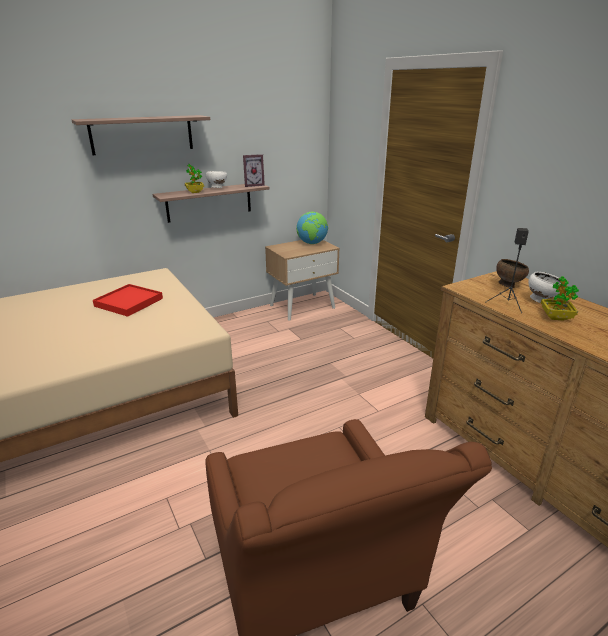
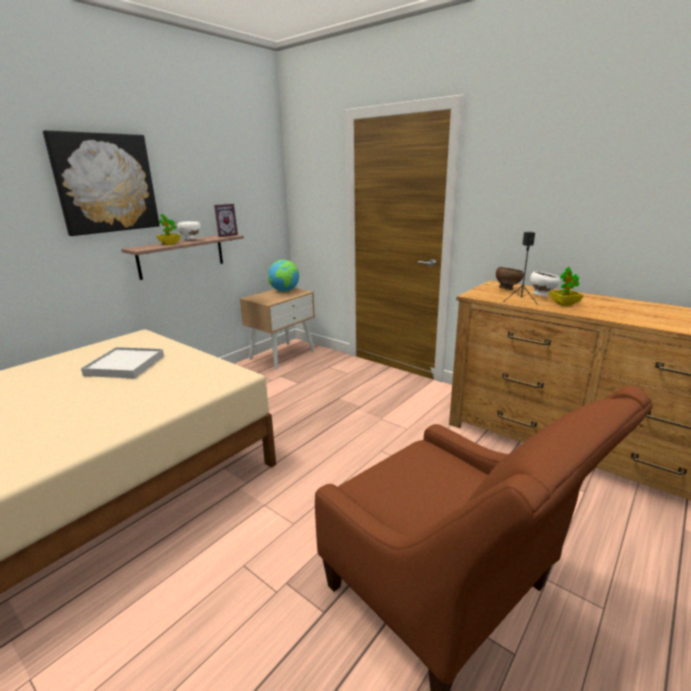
camera: 20 degrees left, 5 degrees down
(129, 302) = (125, 365): red tray -> white tray
(142, 134) = (106, 183): shelf -> picture

